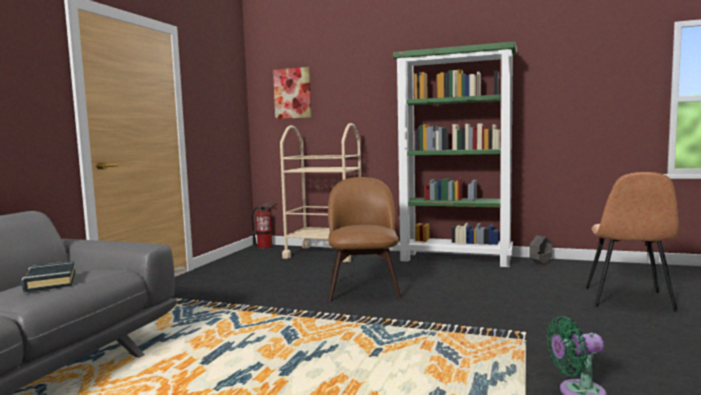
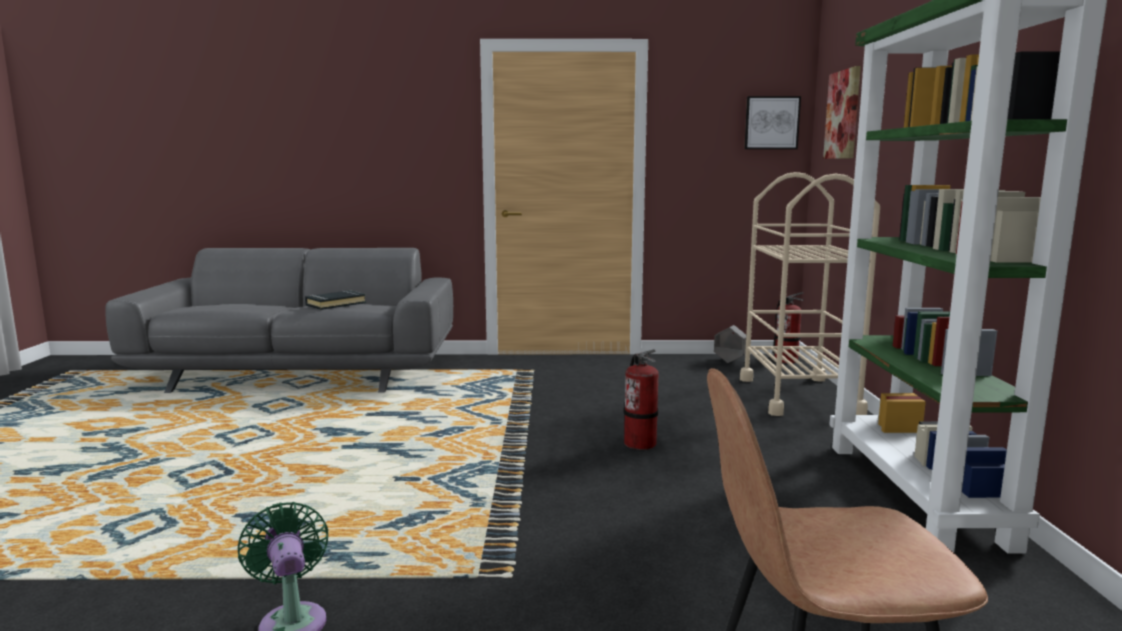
camera: 70 degrees right, 5 degrees up
(234, 96) = (771, 123): none -> picture
(363, 289) = (640, 443): brown chair -> fire extinguisher
(540, 264) = (1030, 596): grey planter -> grey planter (729, 361)

